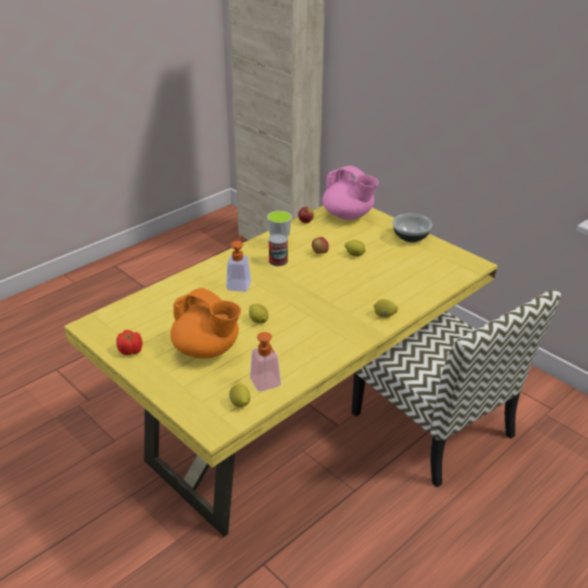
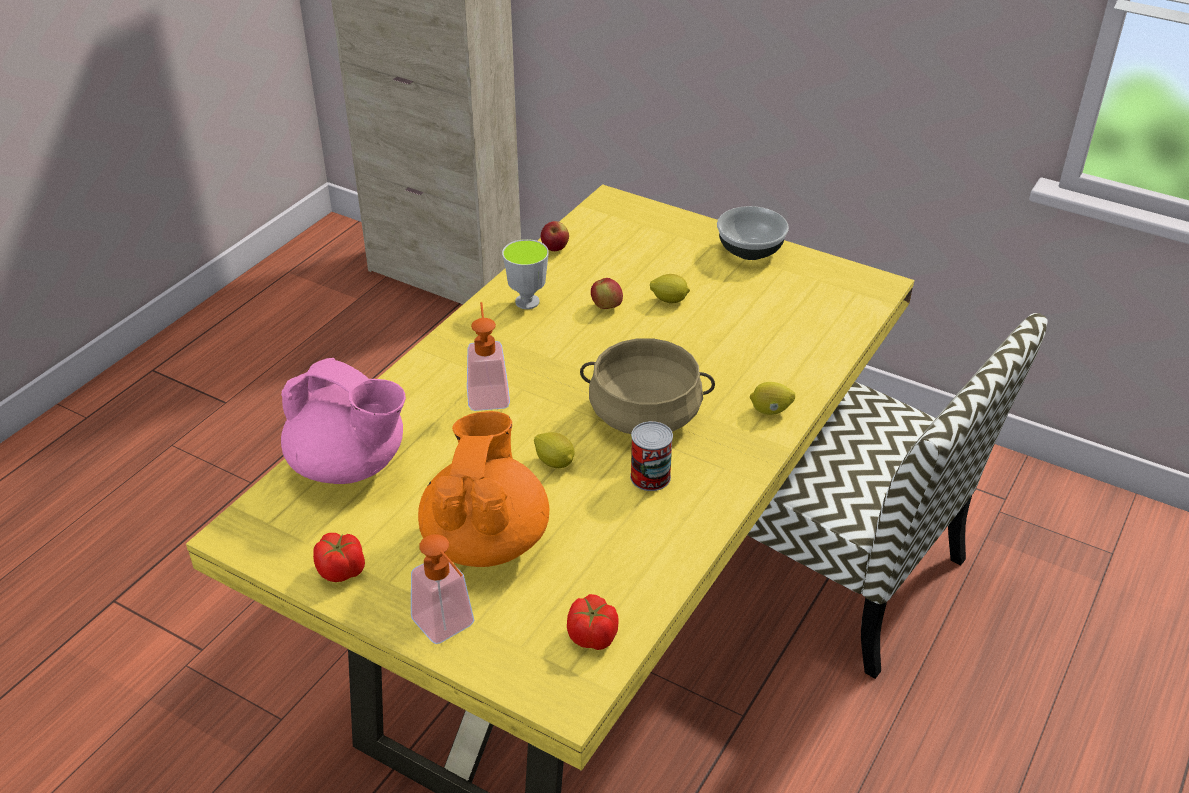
camera: 15 degrees left, 5 degrees up
(207, 349) = (486, 539): orange teapot -> orange teapot turned 105 degrees counterclockwise
(240, 403) = (592, 636): lemon -> tomato
(267, 385) = (626, 589): soap dispenser -> soap dispenser (449, 628)
(278, 261) = (539, 335): can -> can (650, 477)
(316, 306) = (645, 414): none -> beige cooking pot
(348, 215) = (625, 224): pink teapot -> pink teapot (350, 465)

